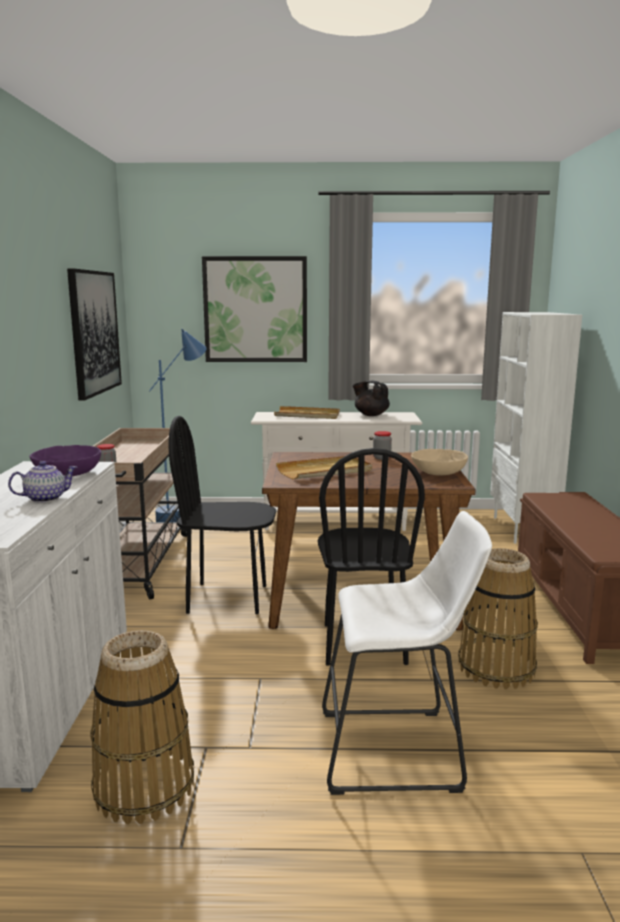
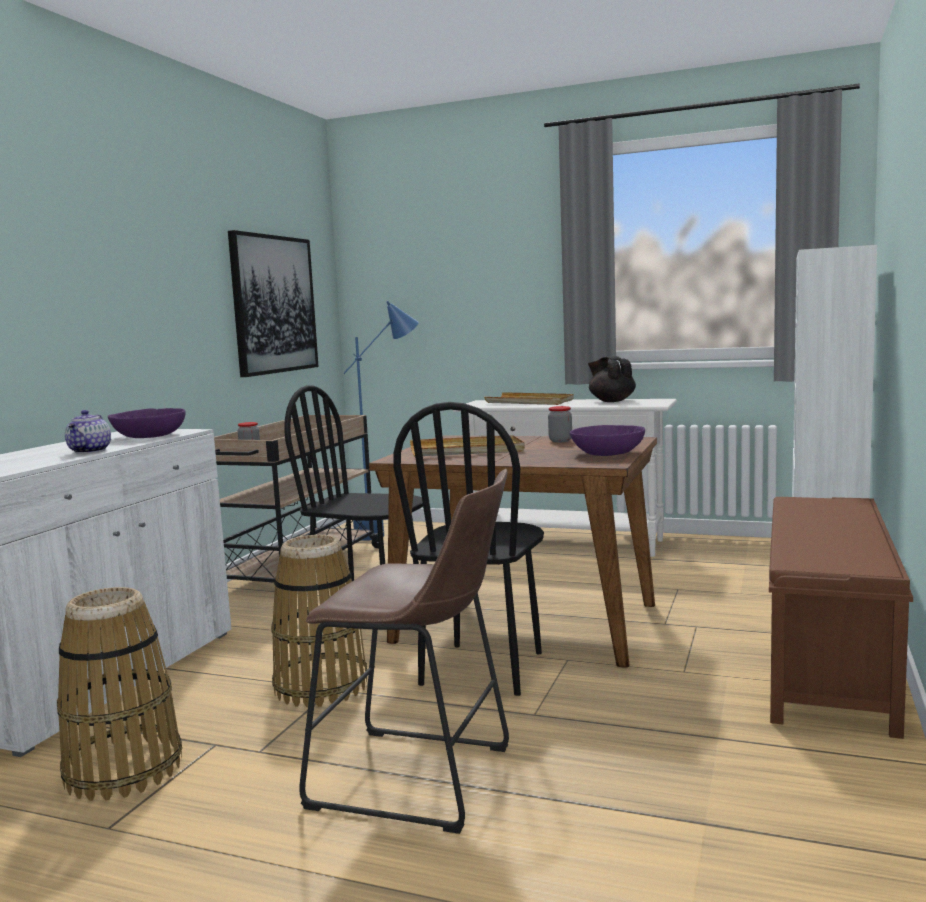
camera: 20 degrees right, 5 degrees down
(46, 498) = (90, 451): teapot -> teapot turned 105 degrees clockwise
(255, 310) = (478, 275): picture -> none
(398, 751) = (422, 780): white stool -> brown stool
(438, 472) = (607, 453): beige bowl -> purple bowl
(495, 667) = (632, 712): basket -> basket (320, 686)

